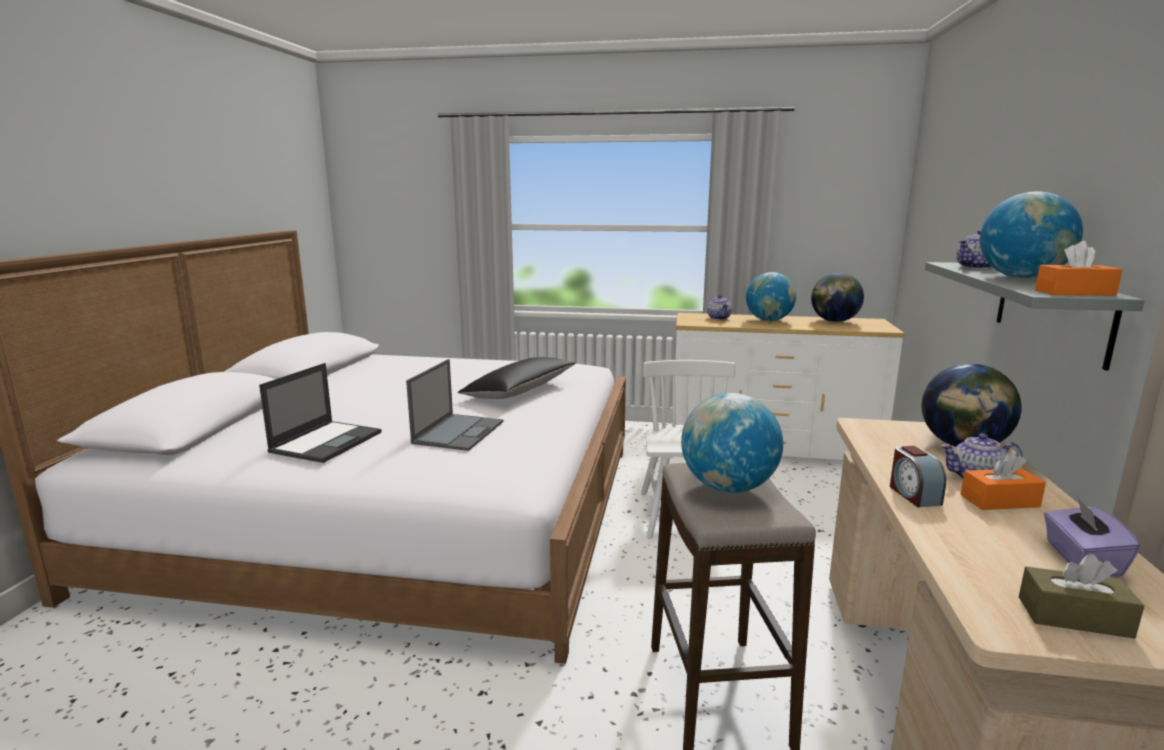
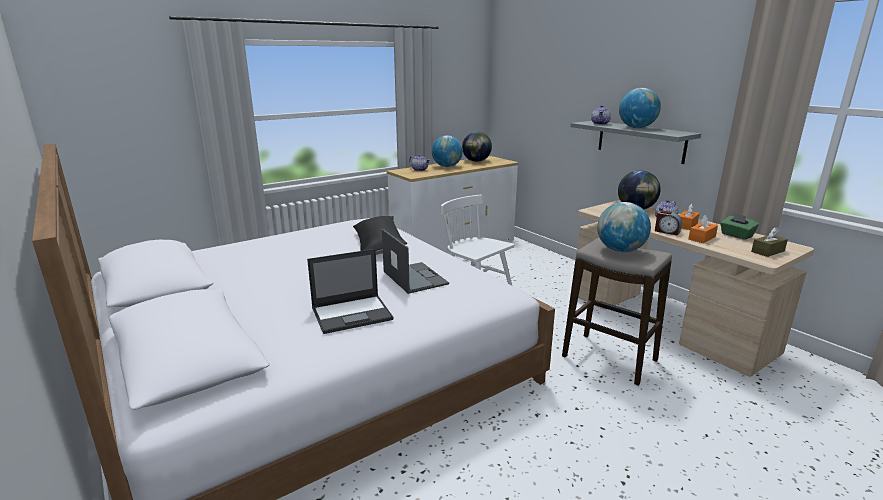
camera: 45 degrees left, 5 degrees up
(327, 441) = (353, 314): laptop -> laptop turned 90 degrees clockwise
(1074, 293) = (679, 133): orange tissue box -> orange tissue box (702, 238)
(1081, 559) = (736, 235): purple tissue box -> green tissue box

